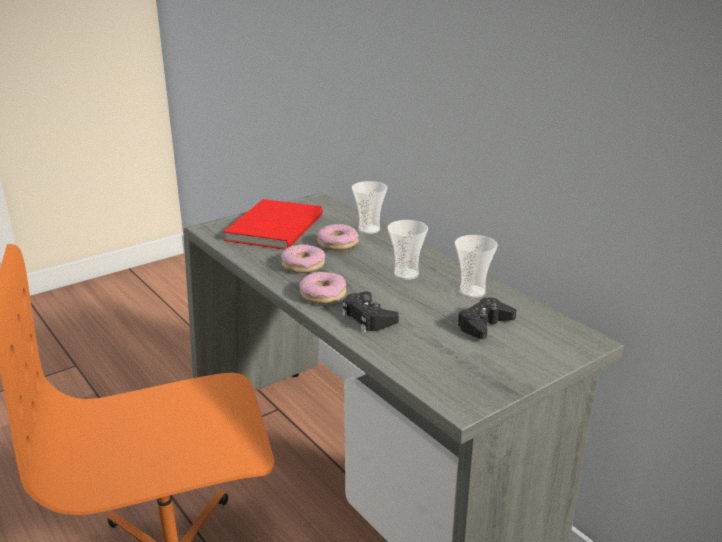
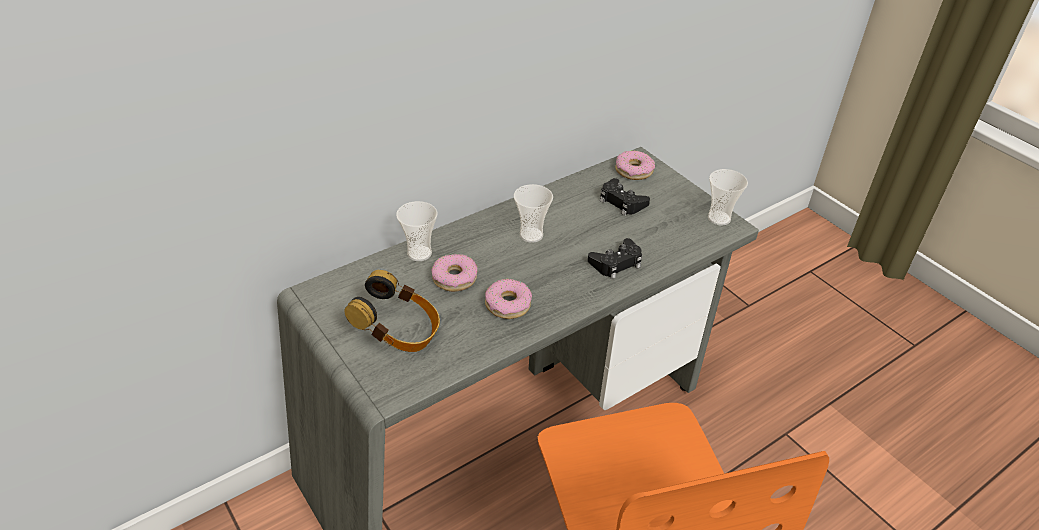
camera: 90 degrees left, 15 degrees up
(272, 227) = (399, 333): red book -> headphones
(323, 295) = (574, 290): donut -> donut (634, 170)
(472, 292) = (565, 201): cup -> cup (719, 218)

